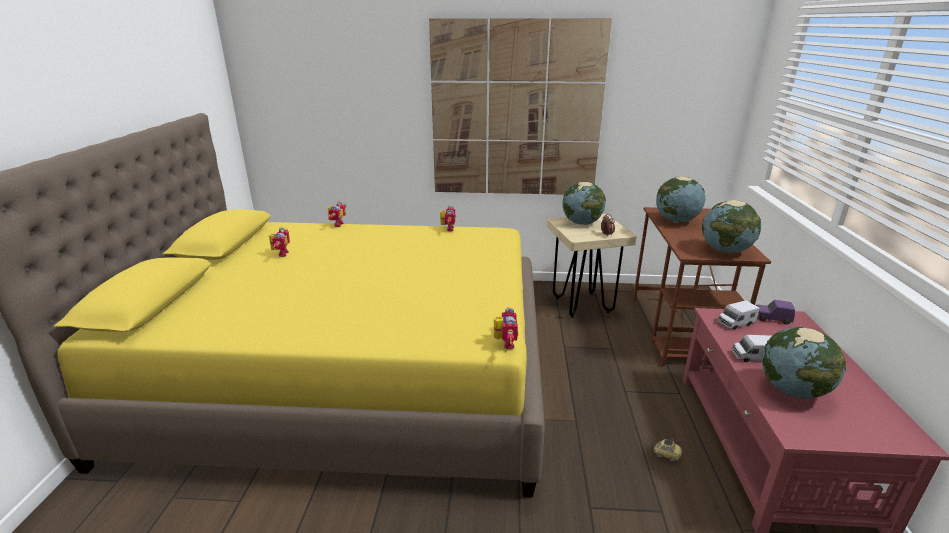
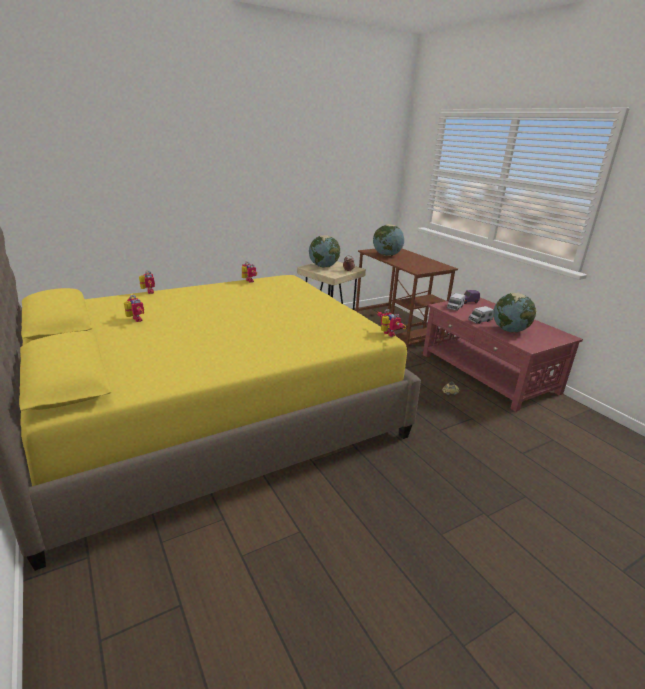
camera: 35 degrees left, 0 degrees up
(516, 111) = (261, 184): picture -> none
(725, 251) = (432, 267): globe -> none

